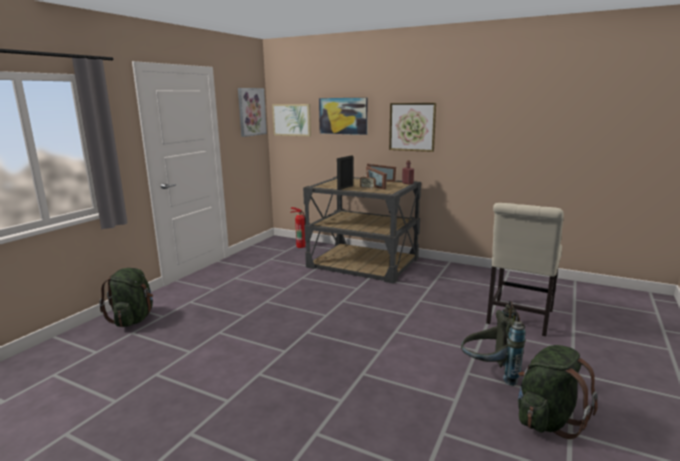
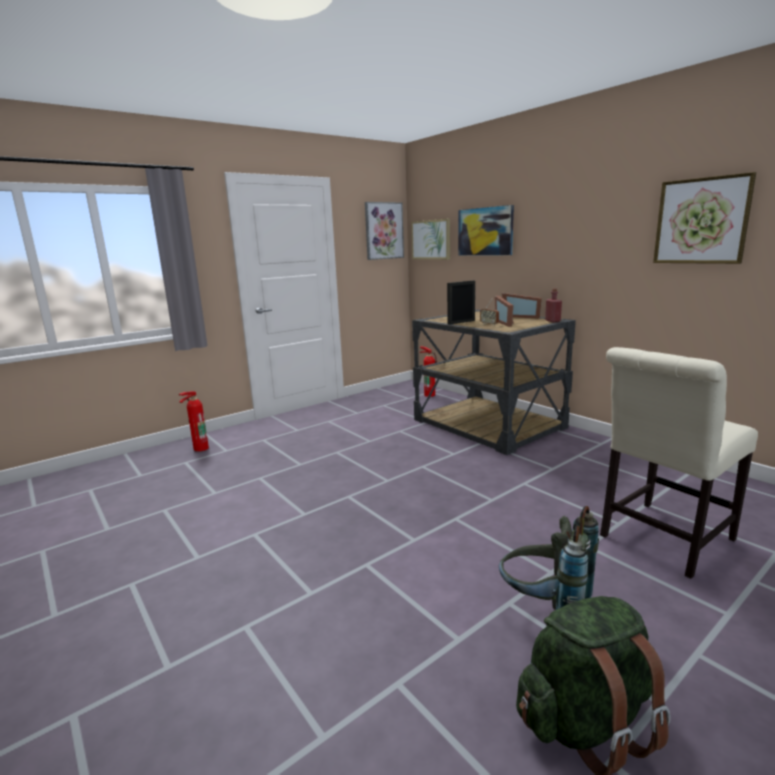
camera: 25 degrees right, 0 degrees up
(133, 319) = (199, 449): green backpack -> fire extinguisher
(412, 127) = (568, 242): picture -> picture (701, 221)

